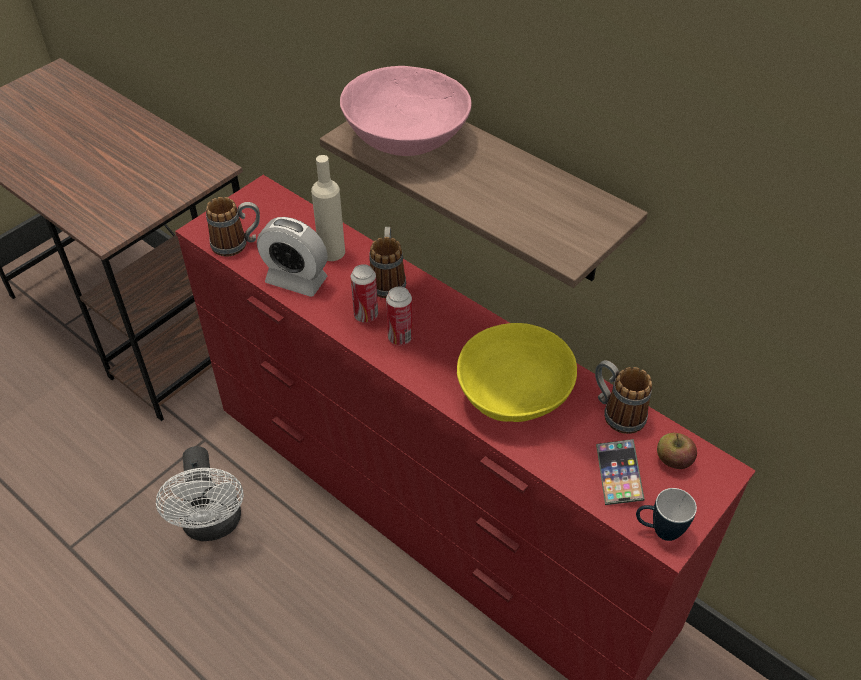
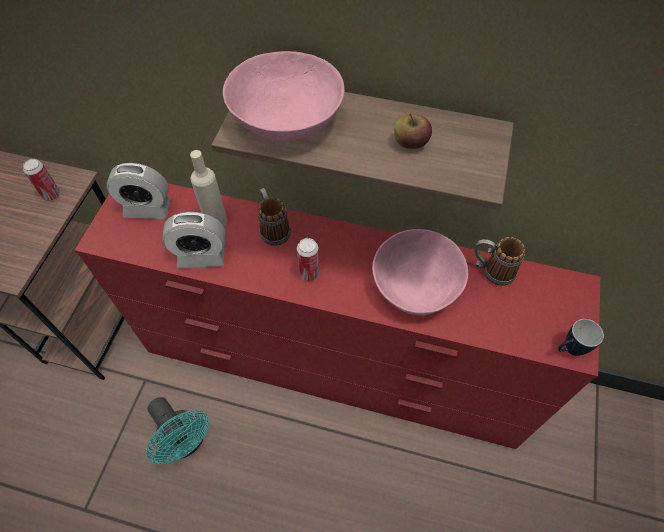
camera: 25 degrees left, 10 degrees up
(213, 525) = (186, 442): white fan -> turquoise fan
(237, 244) = (135, 242): mug -> none
(269, 216) = (147, 208): none -> alarm clock
(366, 315) = (273, 265): can -> can (51, 195)
(514, 393) = (415, 284): yellow bowl -> pink bowl
(618, 474) = (520, 318): phone -> none
(673, 460) = (547, 292): apple -> apple (410, 143)

